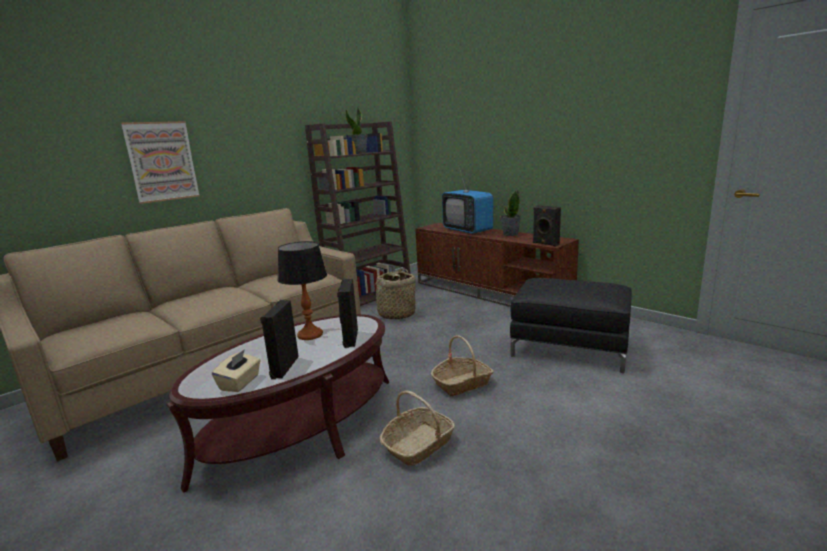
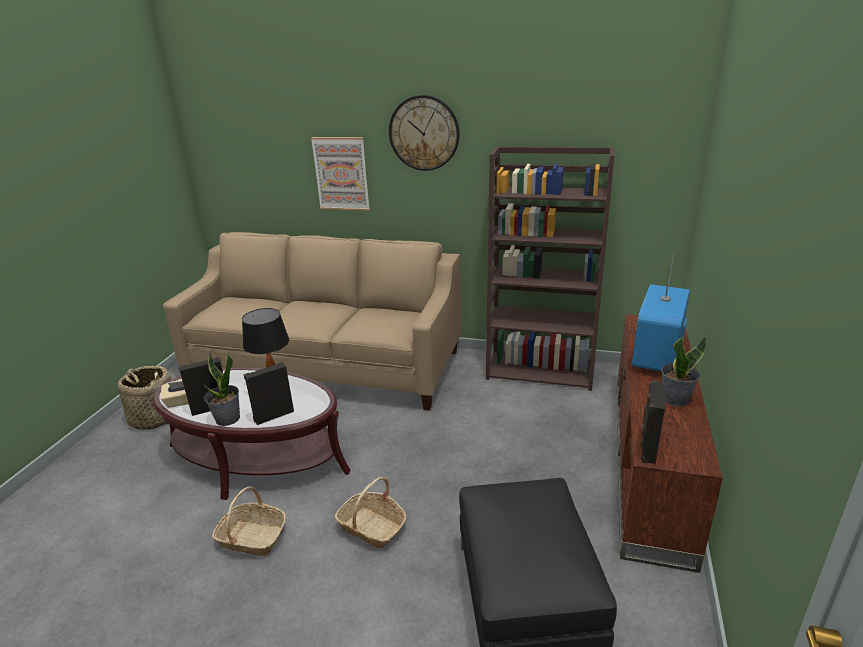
camera: 60 degrees right, 10 degrees up
(244, 116) = (424, 133): none -> wall clock
(359, 153) = (555, 193): potted plant -> potted plant (227, 419)
(396, 314) = (504, 412): basket -> basket (155, 418)

